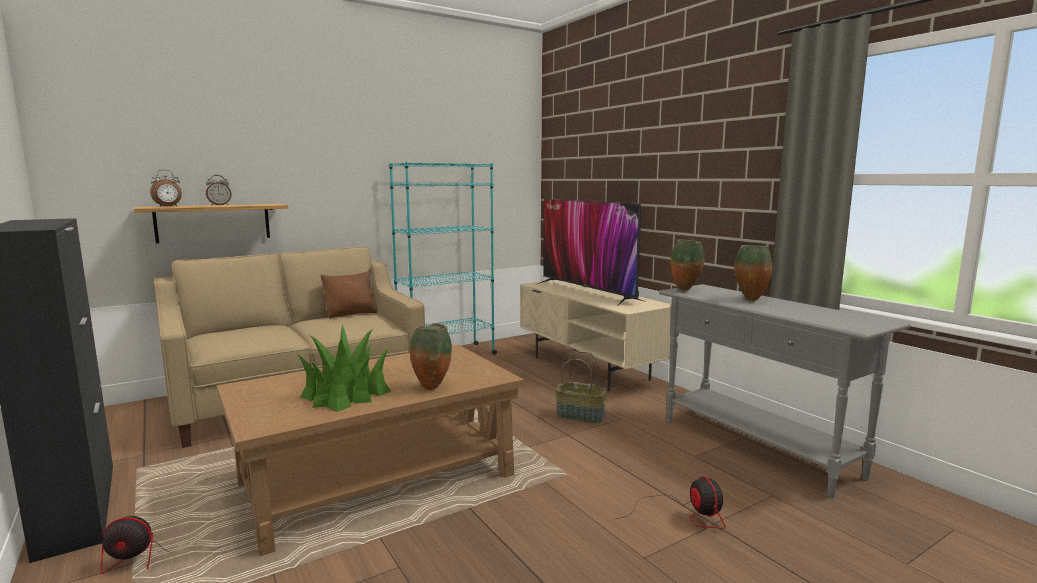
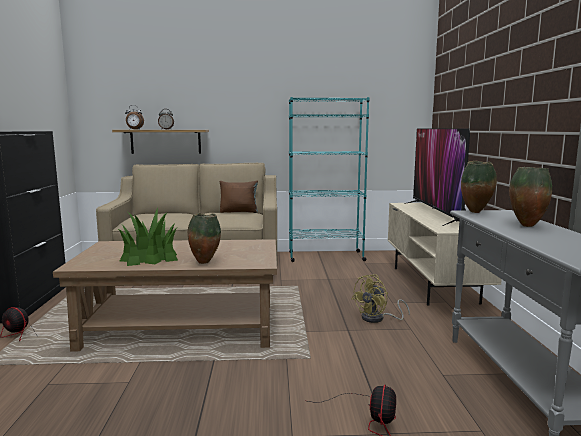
camera: 30 degrees right, 0 degrees up
(581, 416) = (377, 319): basket -> yellow fan

